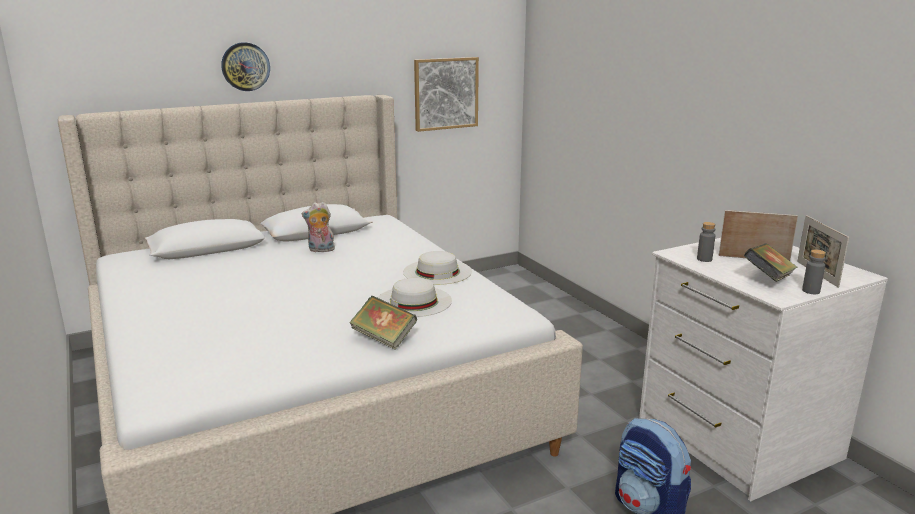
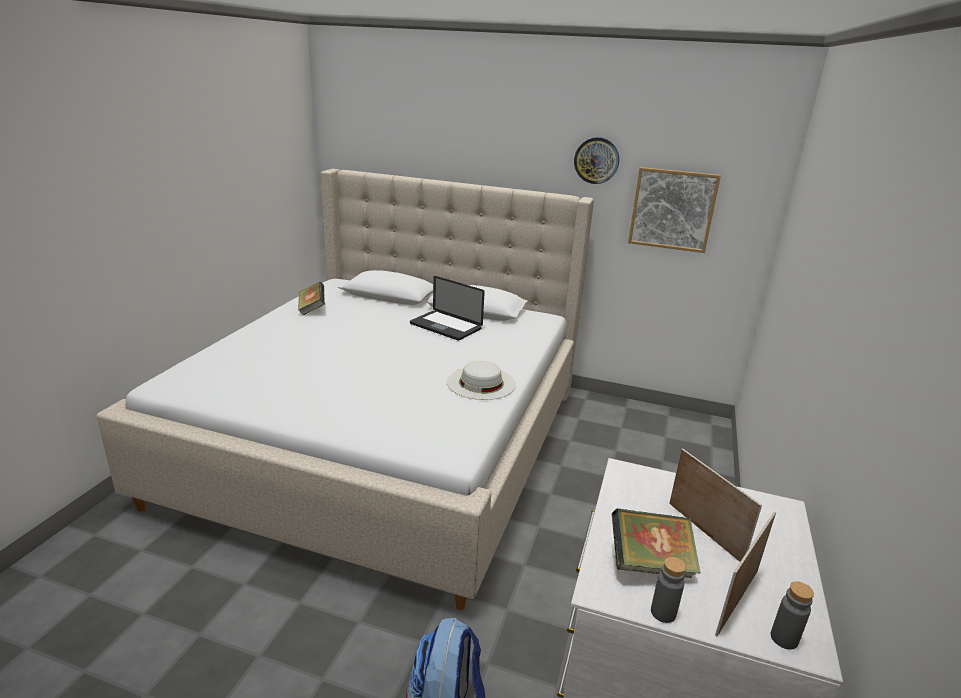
camera: 45 degrees right, 5 degrees up
(245, 66) = (471, 150): wall clock -> wall clock (596, 160)
(320, 250) = (445, 326): plush toy -> laptop
(384, 338) = (331, 415): book -> book (312, 309)
(414, 301) = (411, 398): white hat -> none
(704, 259) = (640, 497): grey bottle -> grey bottle (784, 638)

